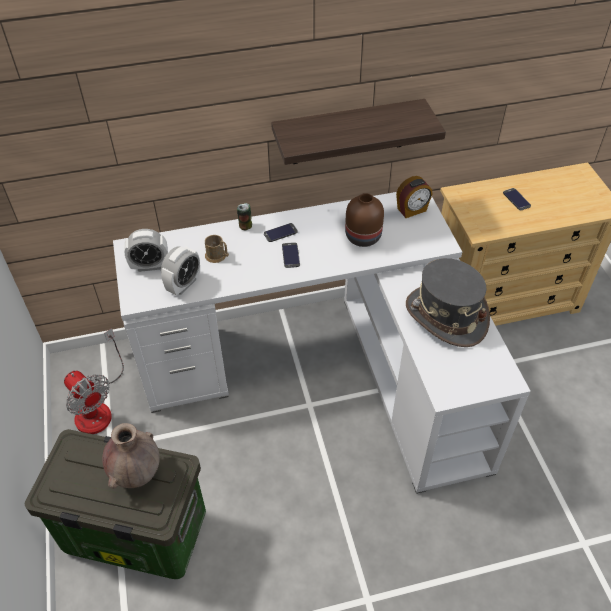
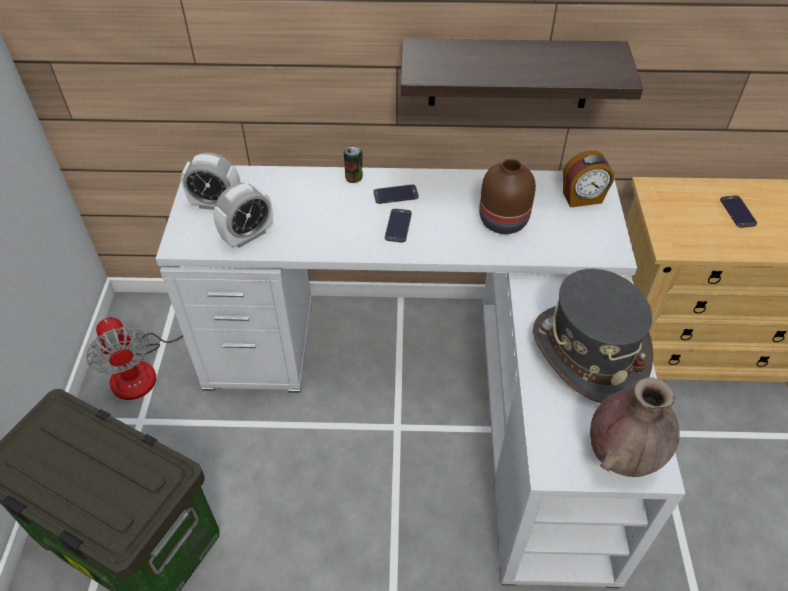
camera: 15 degrees right, 0 degrees up
(137, 474) = (116, 469): brown vase -> brown vase (622, 456)
(218, 256) = (304, 209): brown mug -> none

